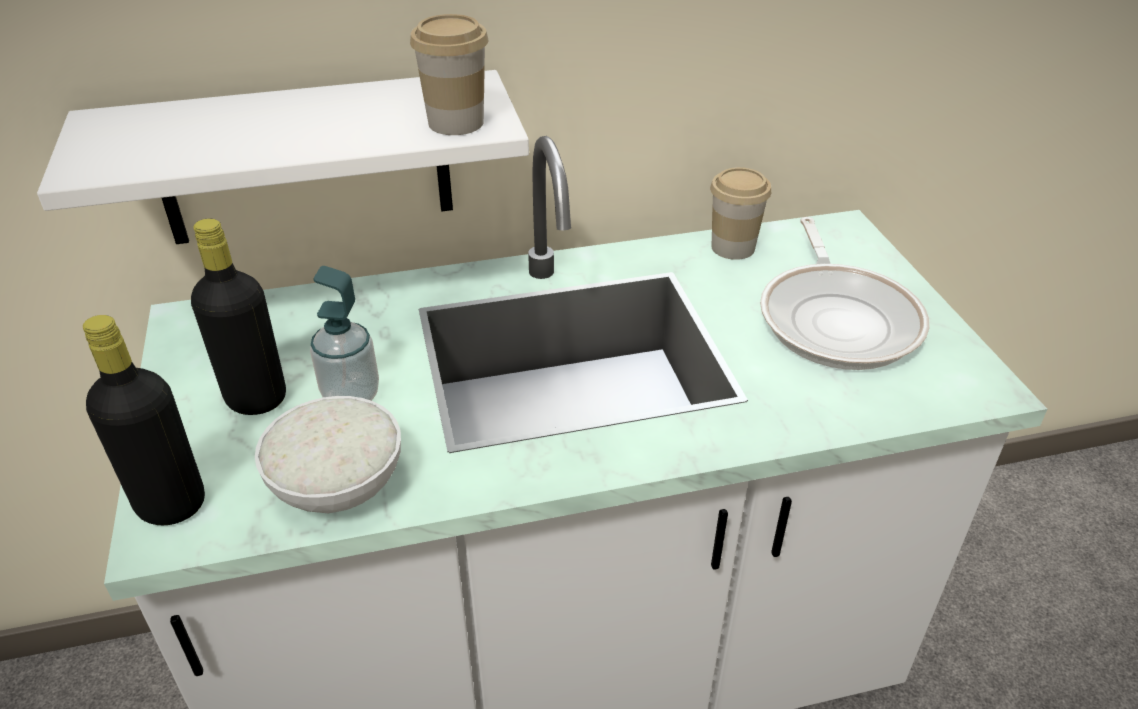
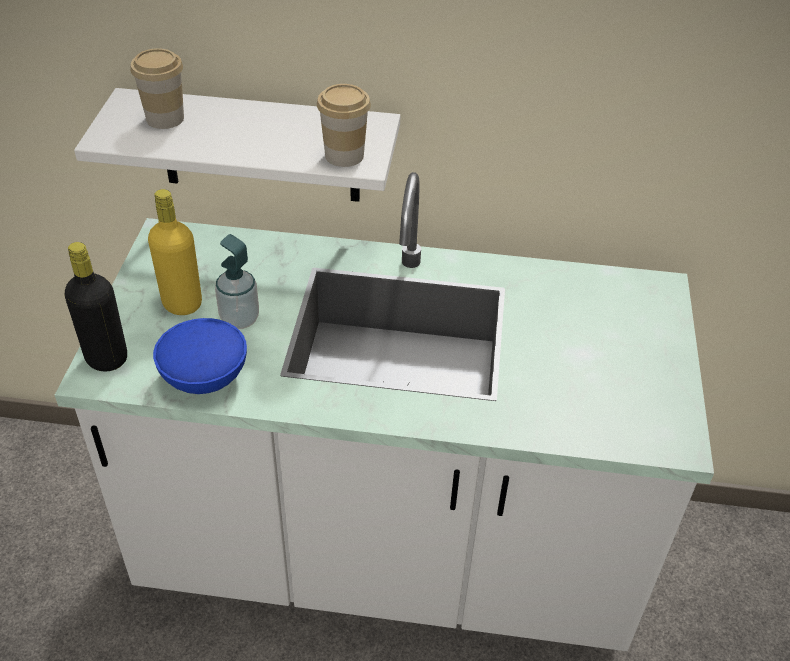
camera: 20 degrees right, 5 degrees up
(256, 398) = (182, 304): black bottle -> yellow bottle
(337, 487) = (203, 378): white bowl -> blue bowl
(733, 247) = (563, 280): cup -> cup (165, 118)
(838, 319) = (604, 359): frying pan -> none

